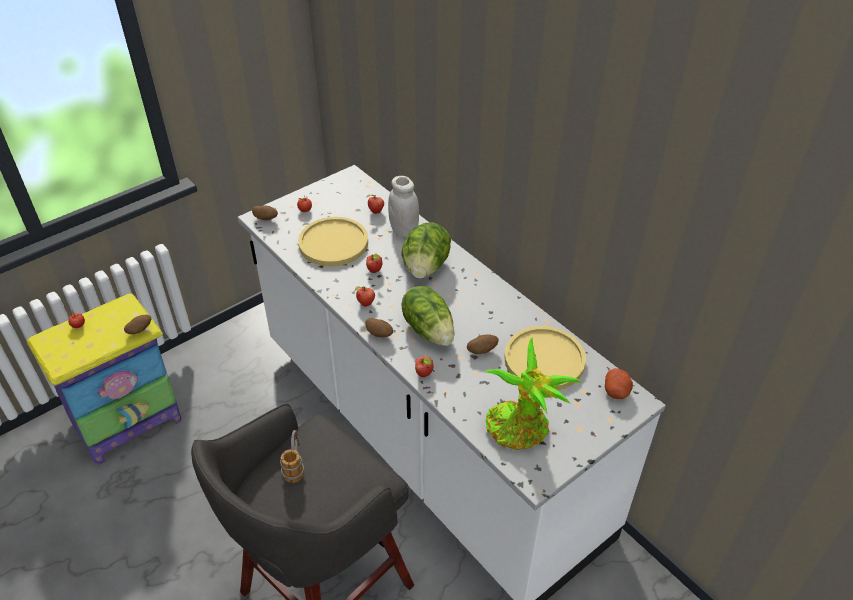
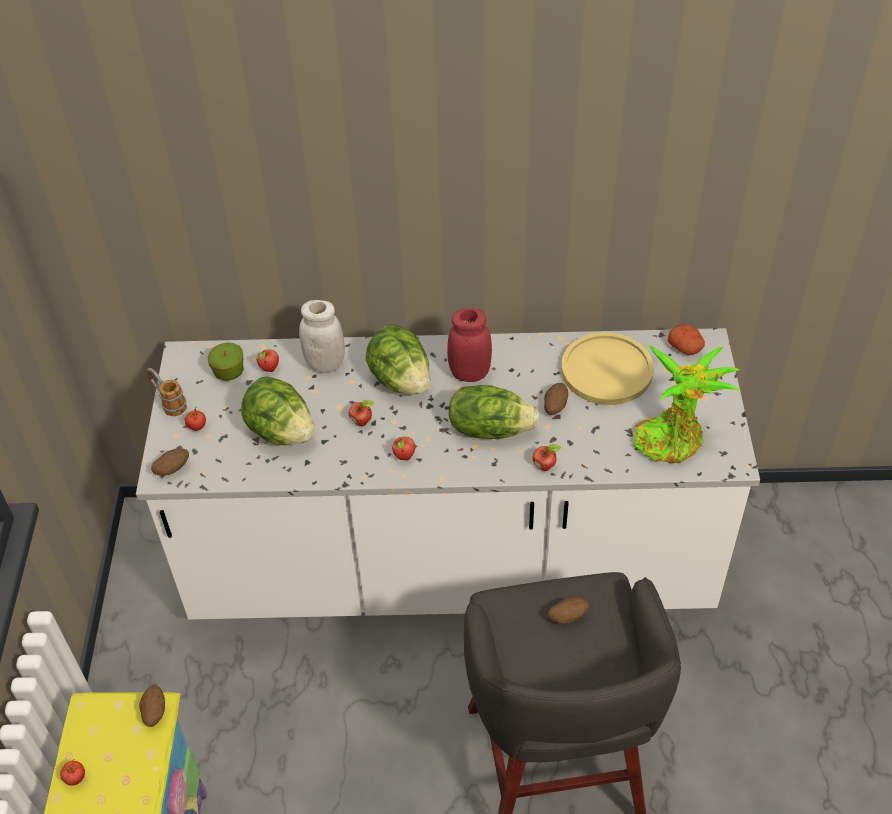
camera: 50 degrees left, 5 degrees up
(295, 465) = (535, 646): mug -> mug (168, 402)
(333, 243) = (281, 432): yellow plate -> lettuce
(356, 199) = (229, 373): none -> apple
(379, 334) = (459, 470): potato -> potato (567, 617)
(465, 294) = (469, 373): none -> red jar

